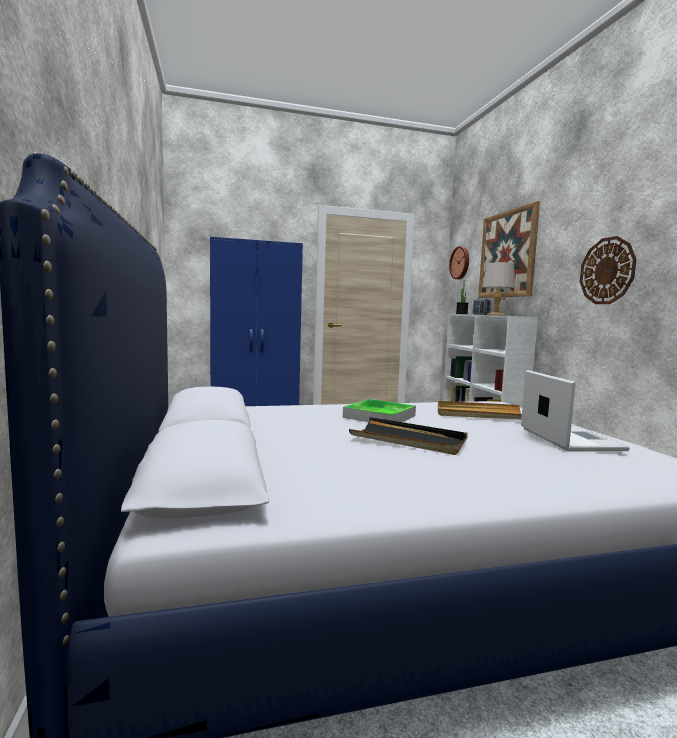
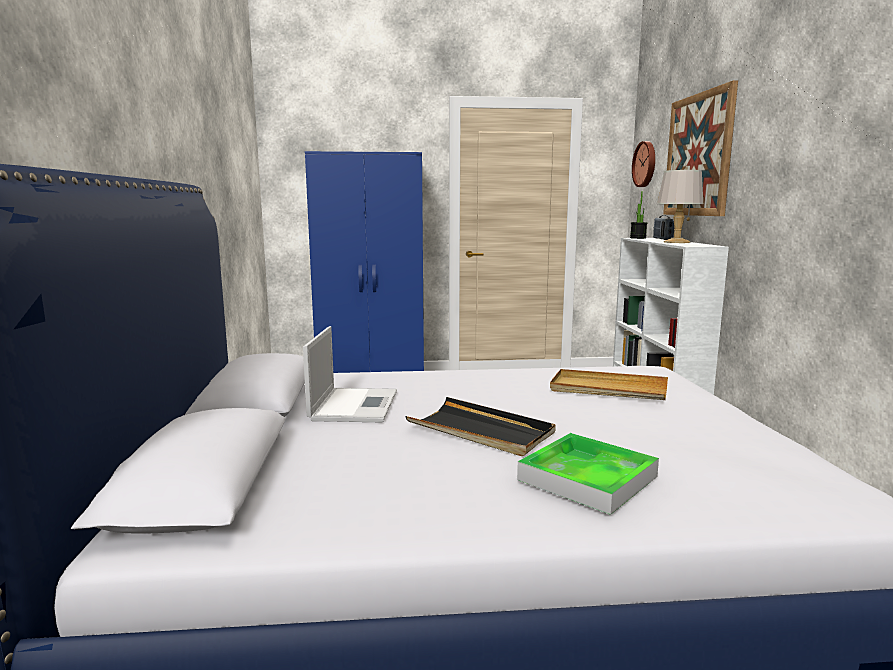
camera: 10 degrees right, 5 degrees up
(379, 416) = (472, 392): tray -> tray (587, 478)
(568, 438) = (697, 434): laptop -> laptop (354, 405)
(607, 271) = (814, 186): wall clock -> none

